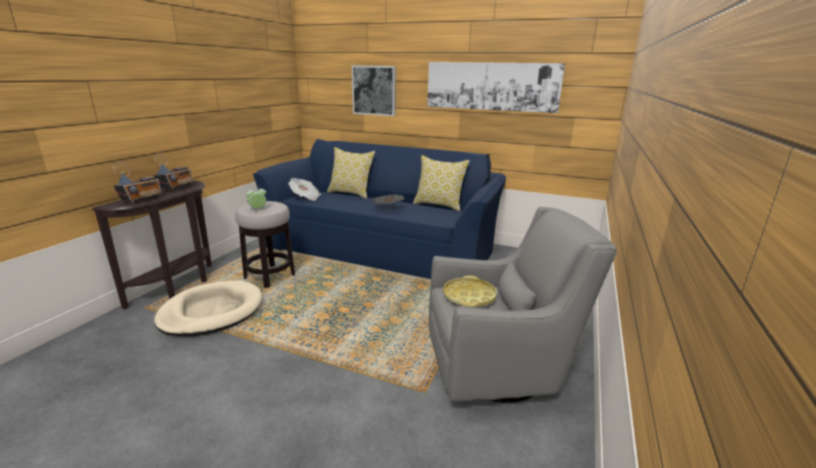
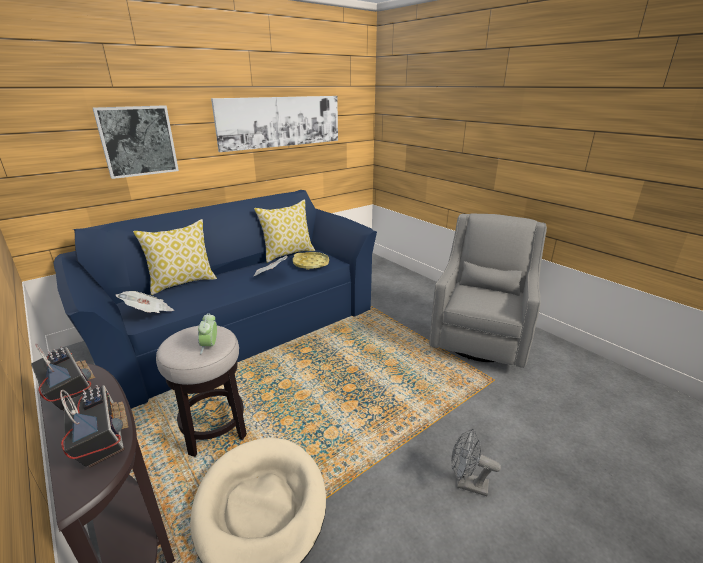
camera: 60 degrees left, 5 degrees up
(260, 396) = (467, 484): none -> grey fan
(469, 296) = (477, 298): yellow tray -> yellow tray (311, 264)

